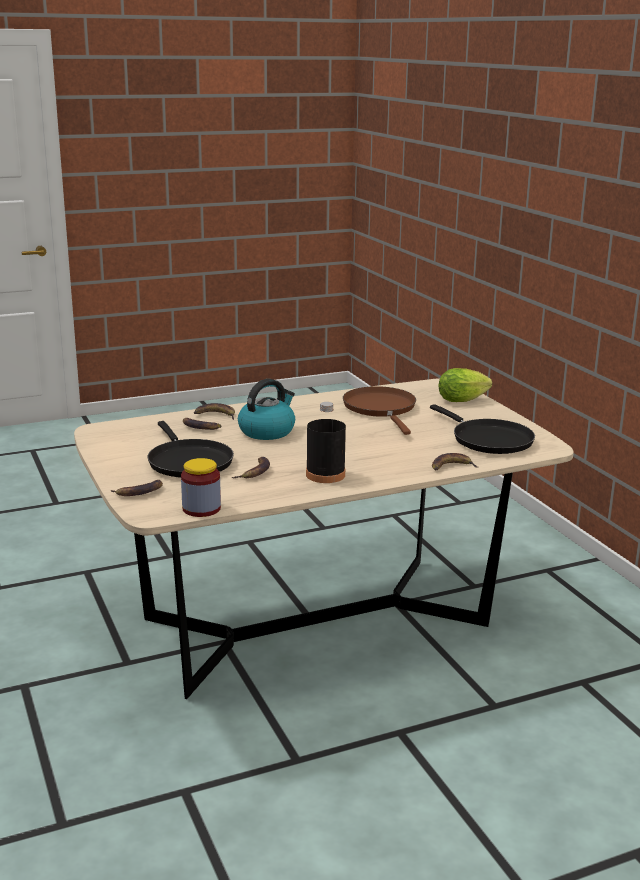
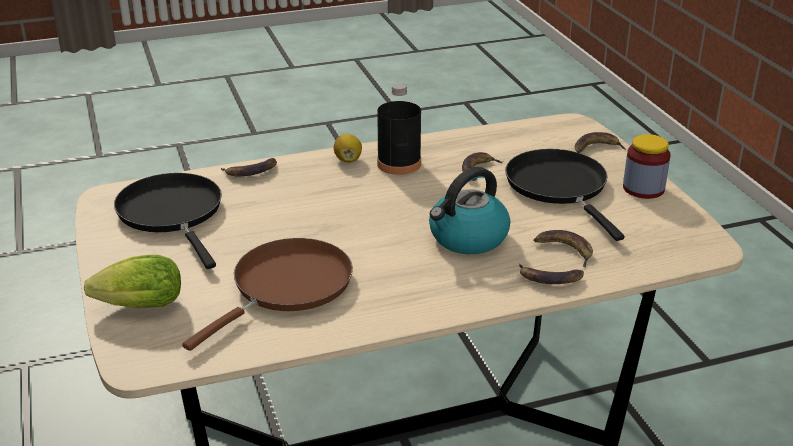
camera: 175 degrees left, 10 degrees up
(201, 509) = (526, 128): jar -> jar (643, 188)
(372, 477) = (348, 160): none -> lemon
(381, 409) = (287, 287): brown frying pan -> brown frying pan turned 135 degrees counterclockwise

